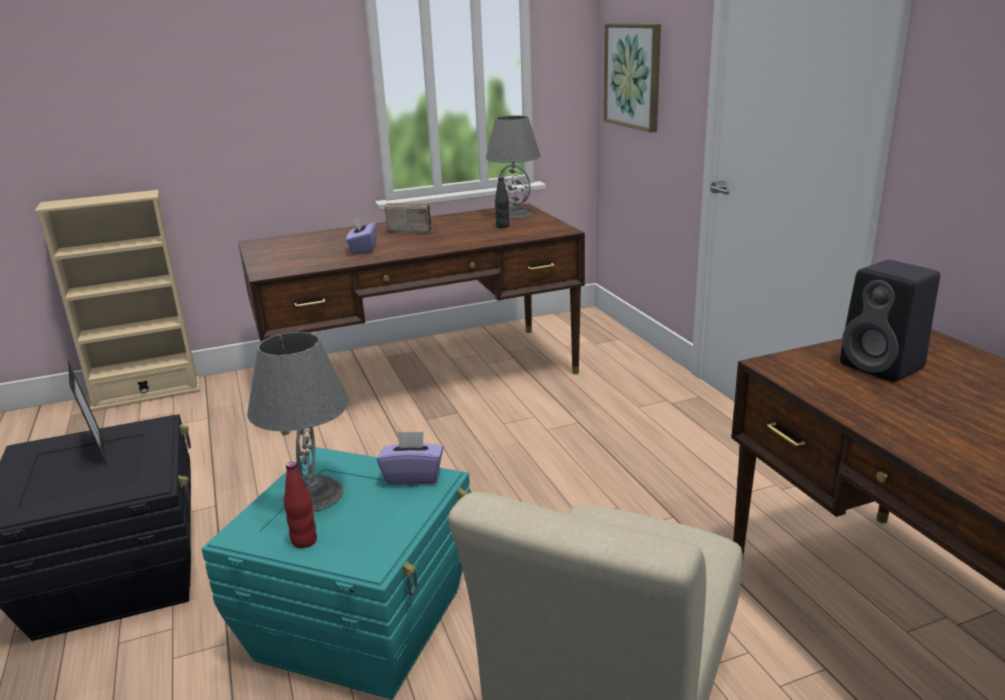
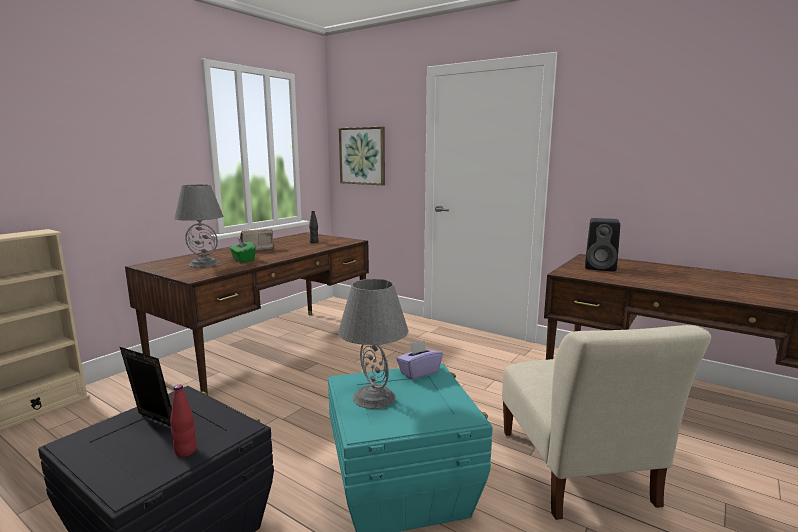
camera: 35 degrees left, 10 degrees down
(304, 541) = (410, 420): red bottle -> red bottle (185, 451)
(363, 249) = (243, 260): purple tissue box -> green tissue box
(514, 214) = (309, 237): grey table lamp -> grey table lamp (203, 263)

